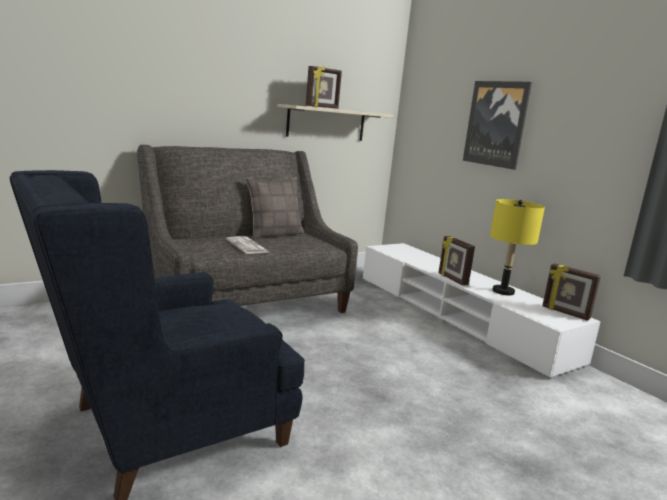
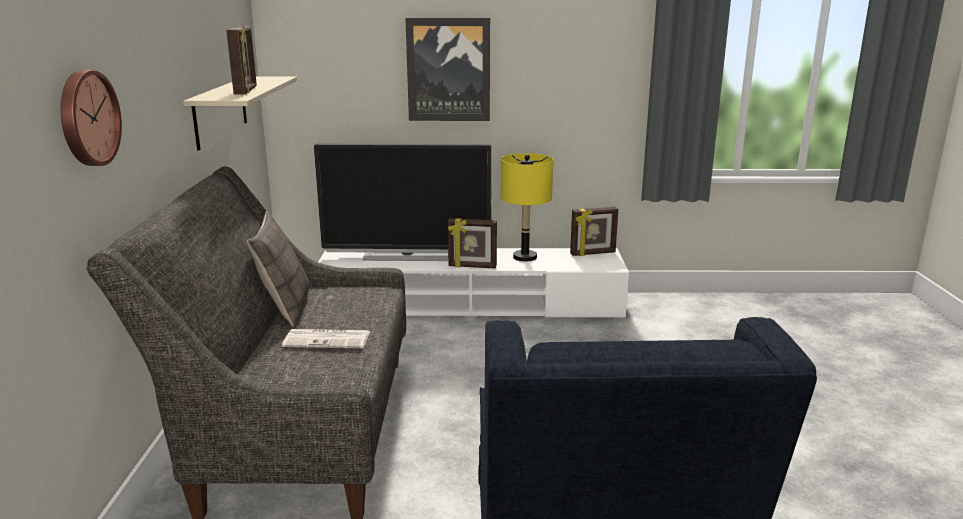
camera: 55 degrees left, 5 degrees up
(170, 84) = (87, 118): none -> wall clock
(431, 261) = (407, 256): none -> television

